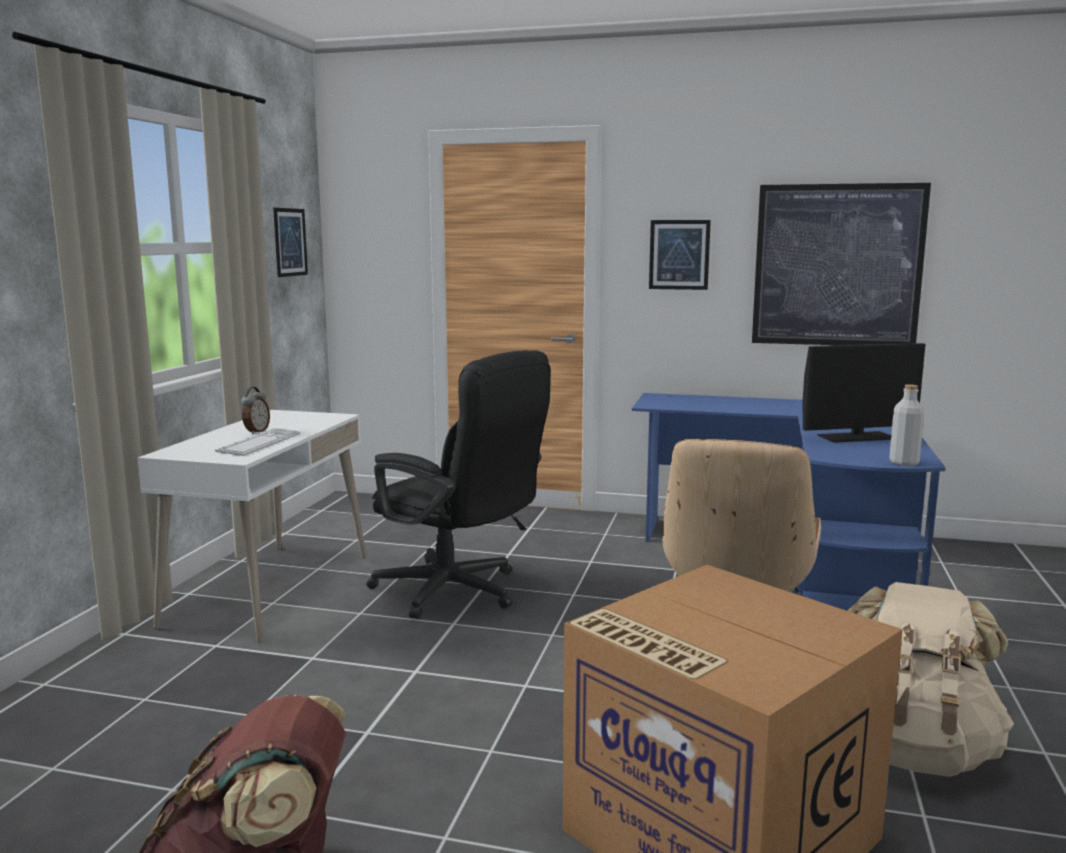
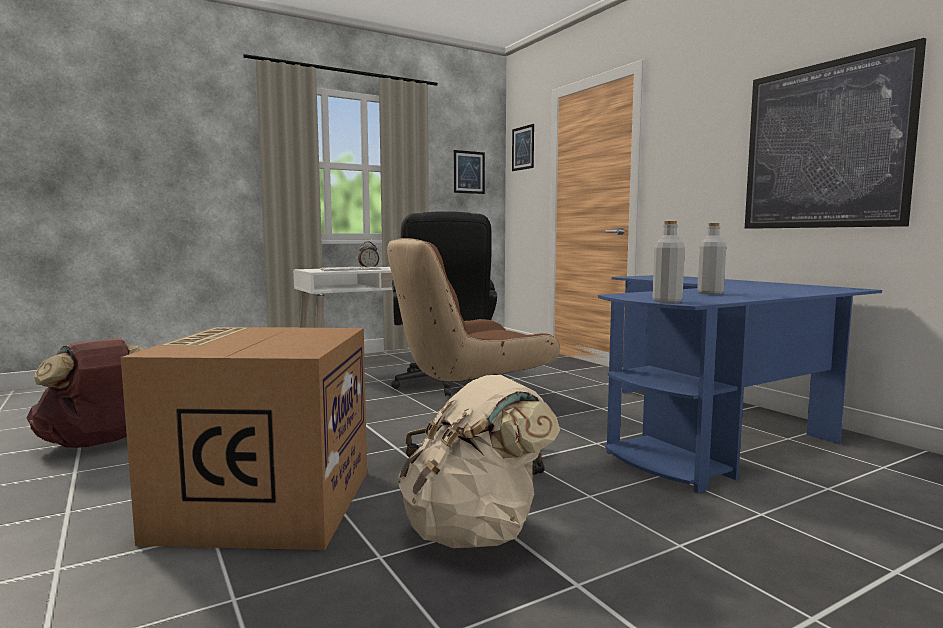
camera: 45 degrees right, 5 degrees down
(679, 254) = (692, 154): picture -> picture (523, 148)
(857, 437) = (710, 293): monitor -> grey bottle

